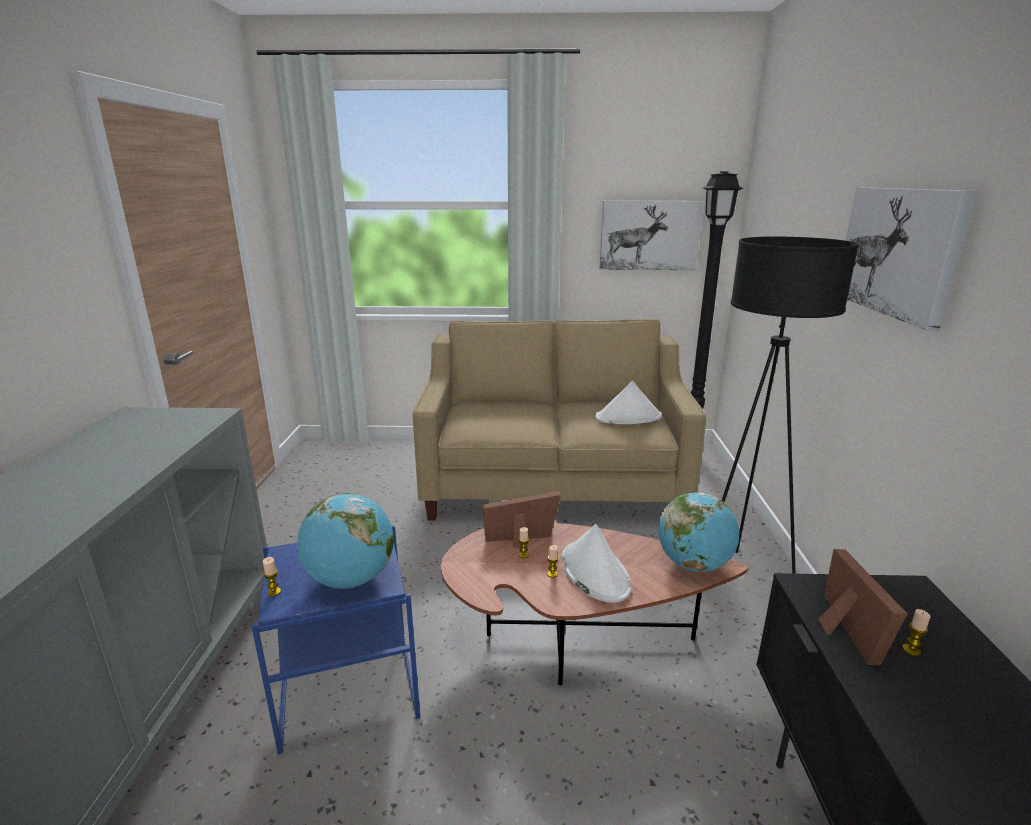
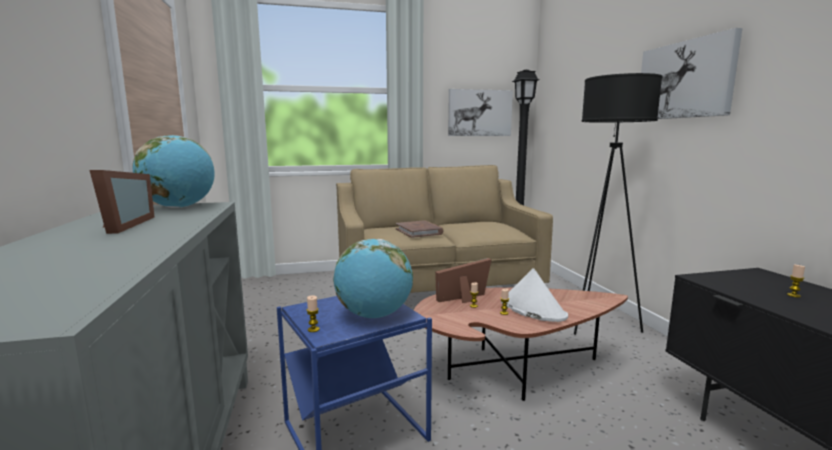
camera: 15 degrees left, 10 degrees down
(519, 419) = (419, 231): none -> brown book
(628, 417) = (494, 226): white hat -> none
(694, 565) = (593, 298): globe -> globe (179, 207)
(841, 631) = (746, 292): picture frame -> picture frame (120, 226)

